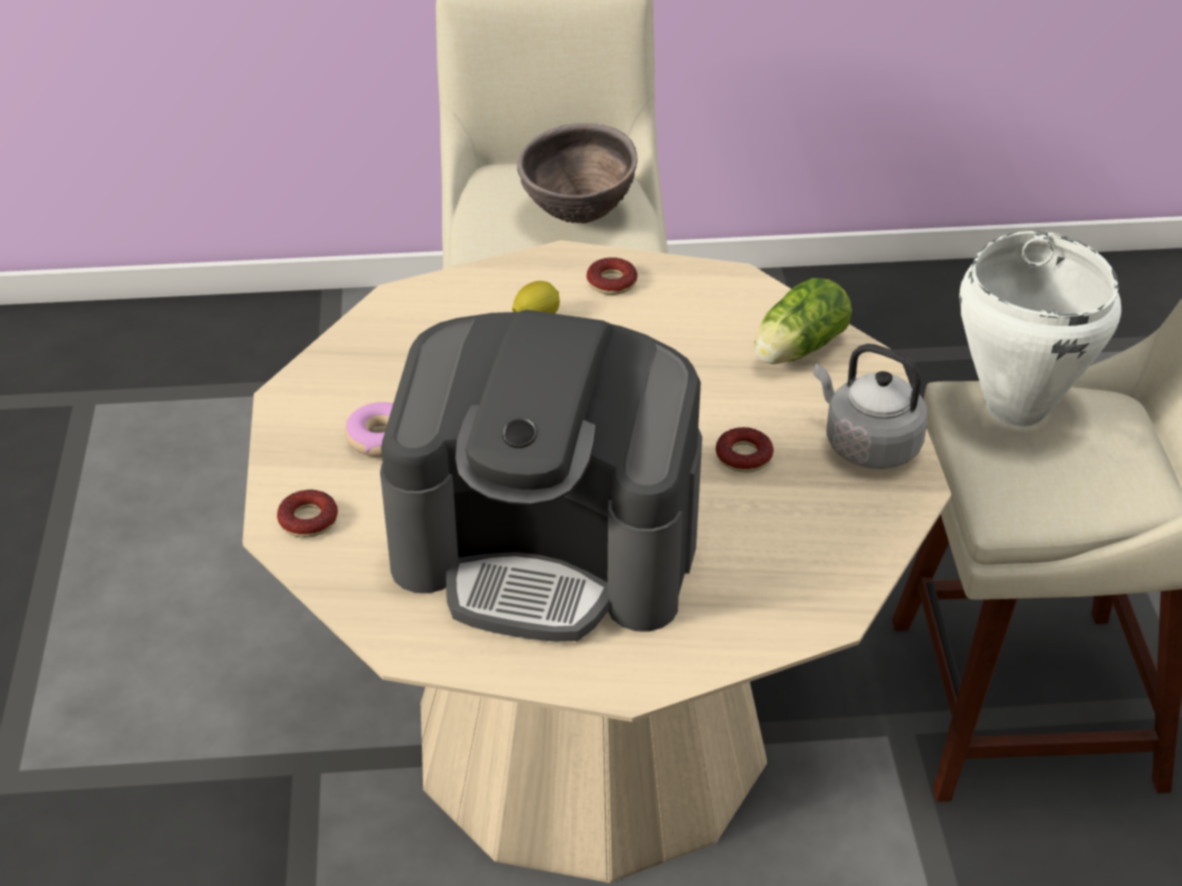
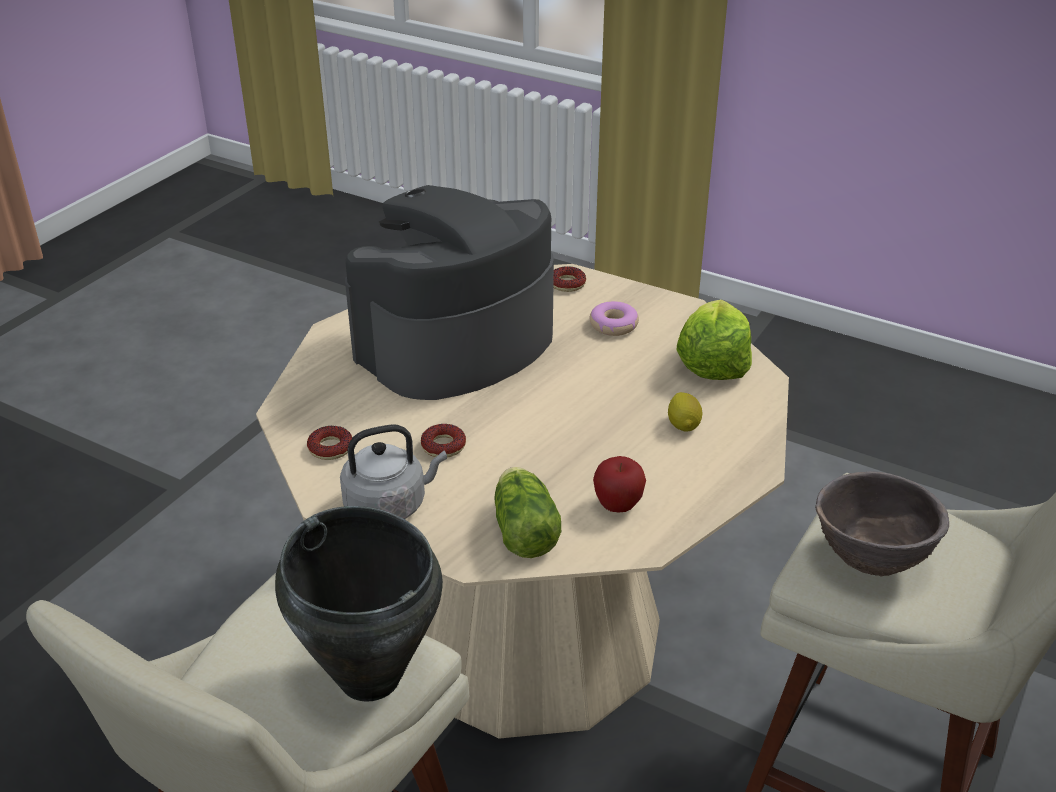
camera: 125 degrees right, 5 degrees down
(399, 339) = (712, 363): none -> lettuce
(612, 282) = (699, 478): donut -> donut (330, 448)
(703, 311) = (618, 506): none -> apple
(1015, 407) = (370, 676): white cooking pot -> black cooking pot

